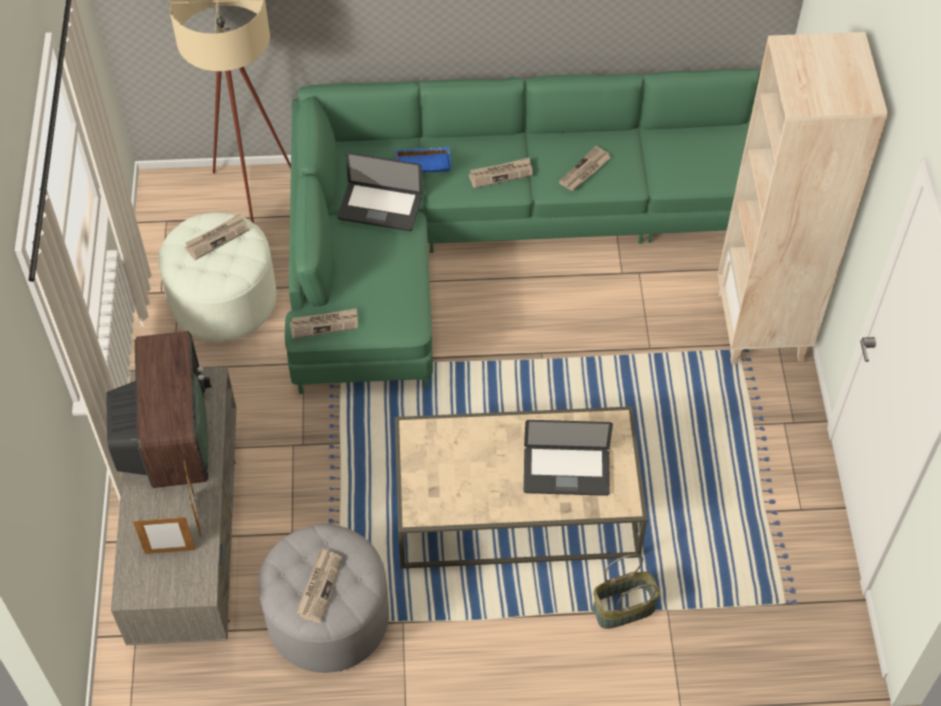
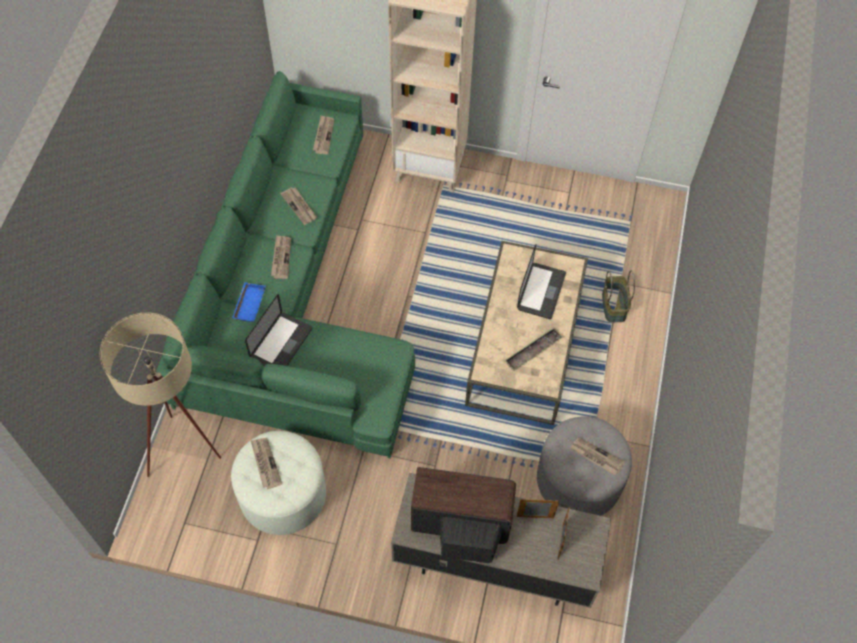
camera: 75 degrees left, 5 degrees up
(324, 324) = (377, 405): newspaper -> newspaper (323, 136)
(465, 482) = (532, 351): none -> tray

